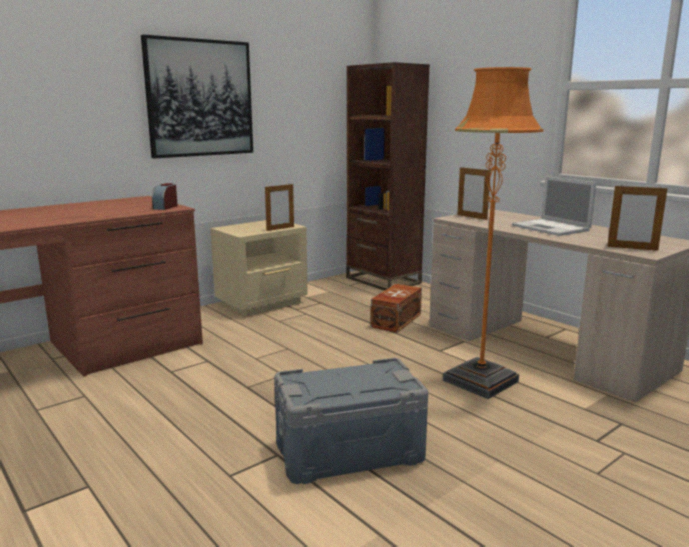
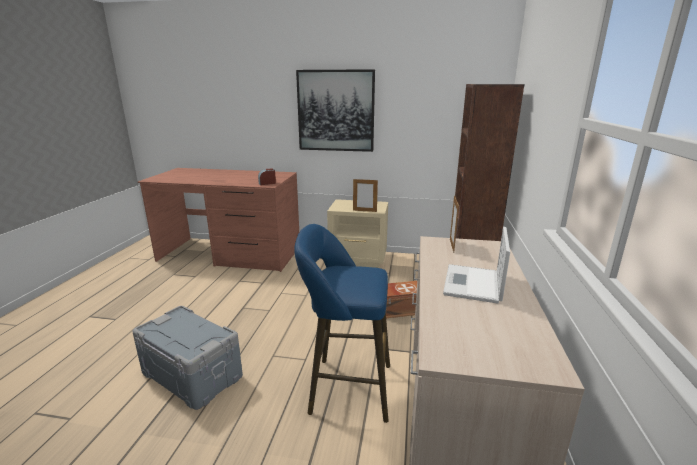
camera: 50 degrees right, 5 degrees up
(480, 381) = (345, 388): orange floor lamp -> blue stool
(632, 248) = (452, 343): picture frame -> none

